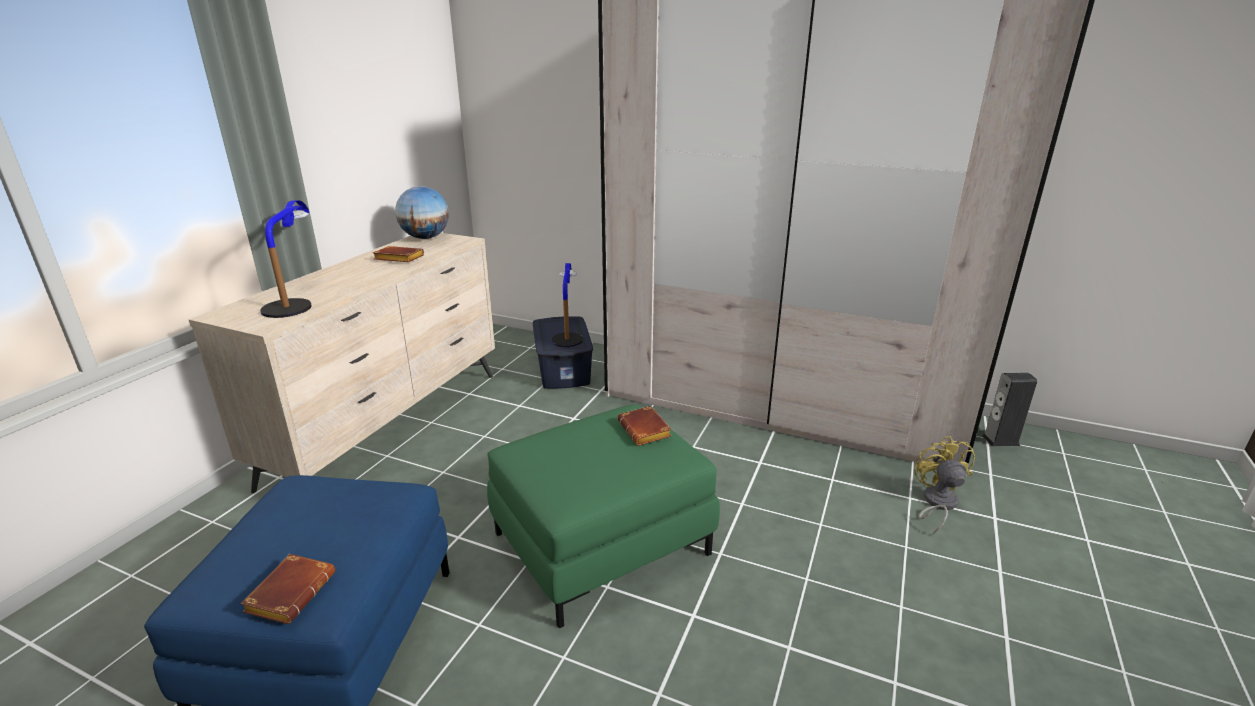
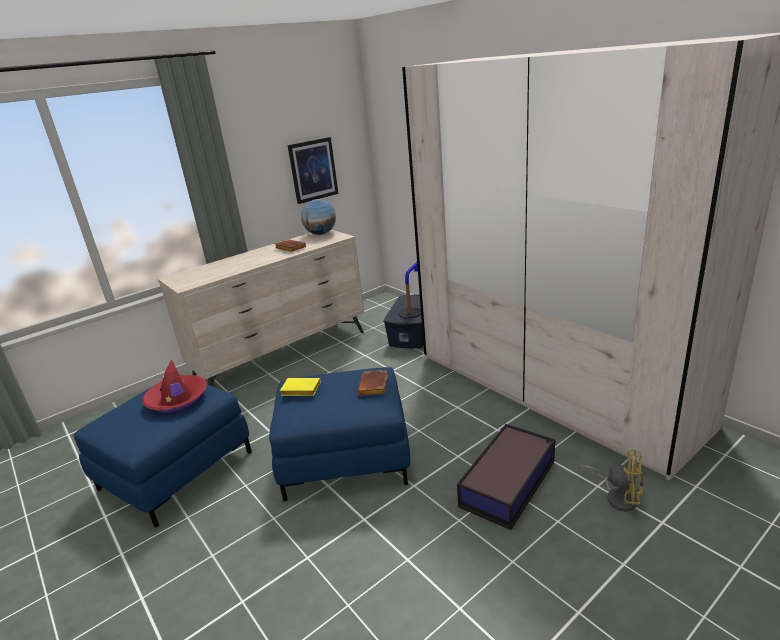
camera: 30 degrees right, 0 degrees up
(291, 592) = (128, 435): brown book -> none
(296, 299) = (213, 272): table lamp -> none
(337, 512) = (177, 399): none -> red hat
(396, 145) = (313, 170): none -> picture
(543, 456) = (299, 390): none -> yellow book
(601, 543) = (345, 458): green ottoman -> blue ottoman
(823, 519) = (509, 482): none -> storage box
(936, 504) = (617, 497): yellow fan -> yellow fan turned 90 degrees clockwise
(1000, 440) = (738, 460): speaker -> none

